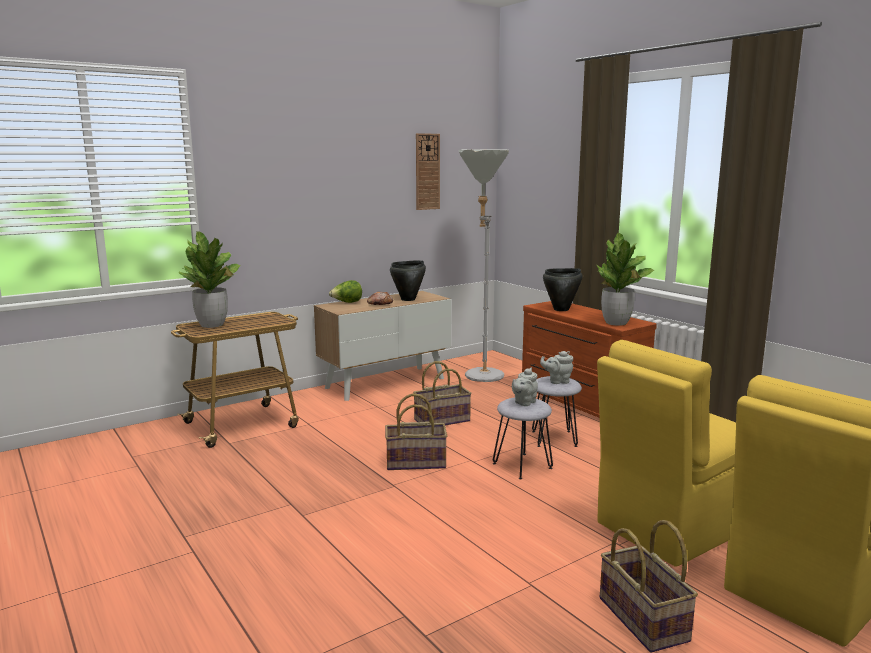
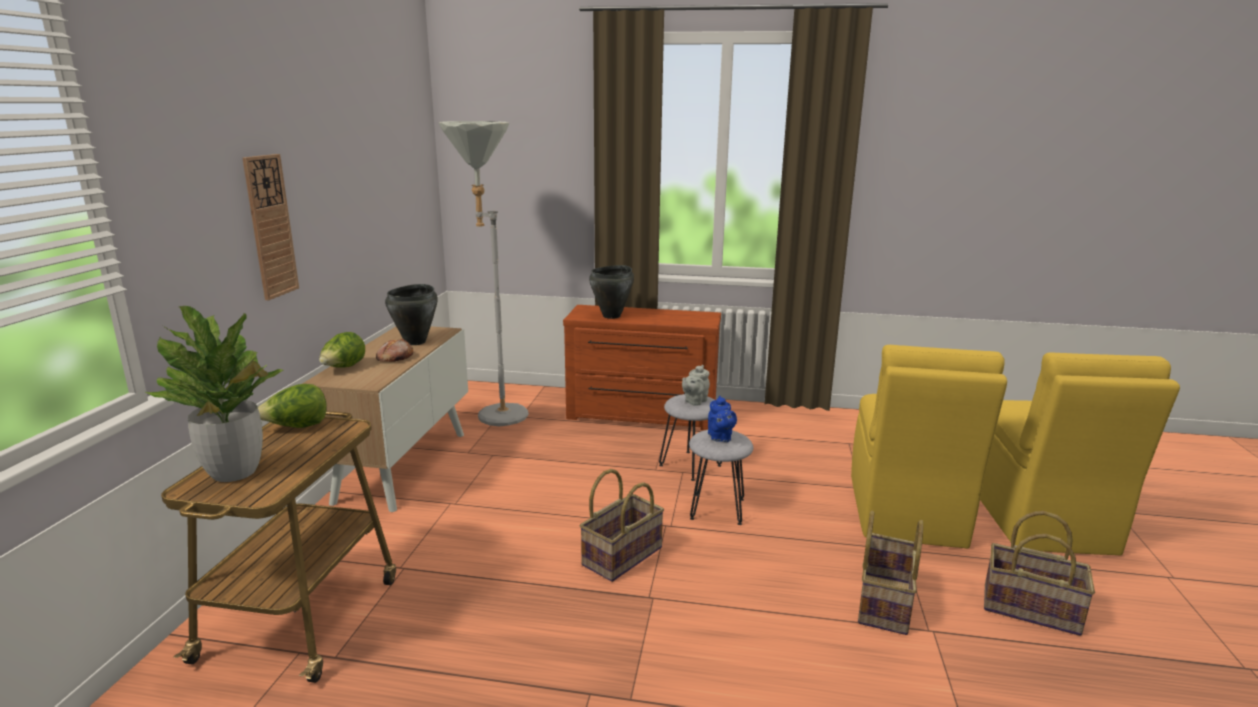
camera: 45 degrees left, 5 degrees up
(267, 317) = (297, 427): none -> lettuce
(427, 171) = (382, 154): wall clock -> wall clock (270, 226)
(442, 420) = (555, 489): basket -> basket (882, 602)
(524, 402) = (720, 438): grey teapot -> blue teapot
(616, 323) = (694, 320): potted plant -> none

